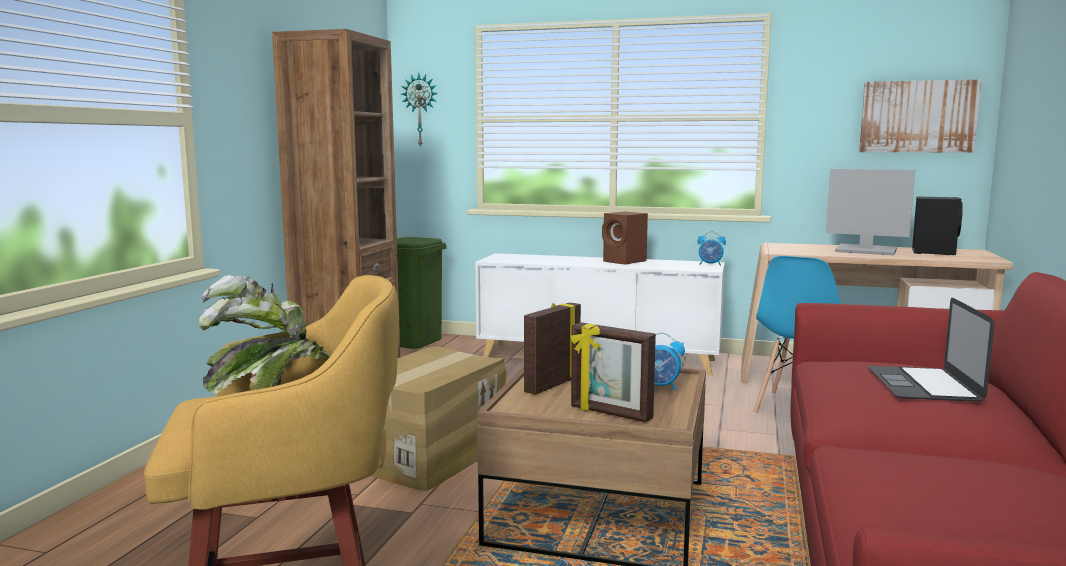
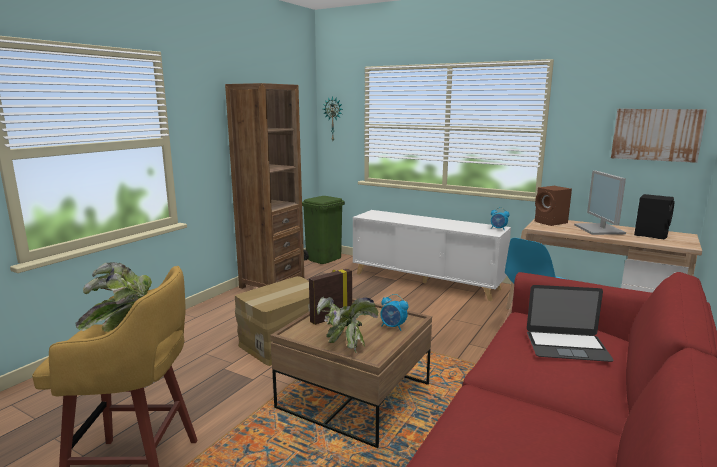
camera: 15 degrees right, 5 degrees up
(610, 414) = (345, 345): picture frame -> potted plant
(625, 261) = (444, 222): brown speaker -> brown speaker (551, 222)
(864, 250) = (600, 229): monitor -> monitor turned 135 degrees counterclockwise
(923, 384) = (567, 346): laptop -> laptop turned 105 degrees counterclockwise

